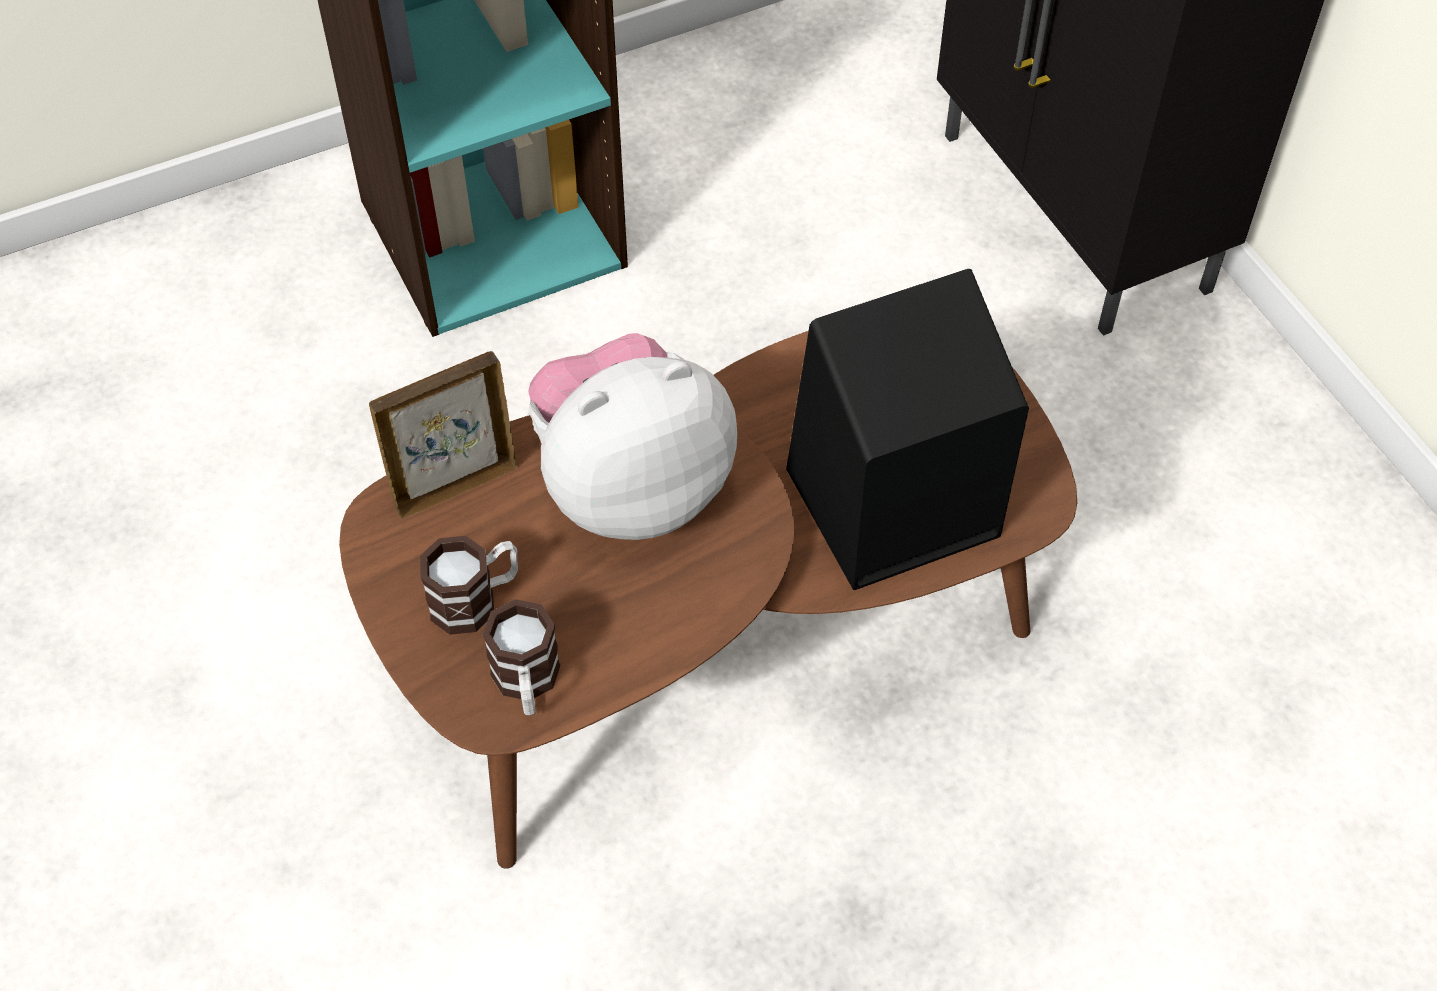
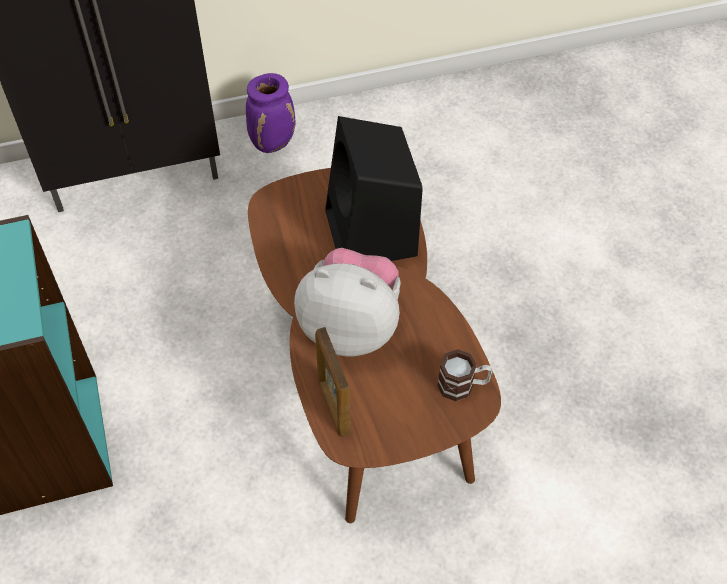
camera: 80 degrees left, 0 degrees up
(476, 599) = (409, 403): mug -> none
(631, 487) = (351, 327): plush toy -> plush toy turned 120 degrees clockwise
(1230, 403) = (273, 143): none -> purple vase

